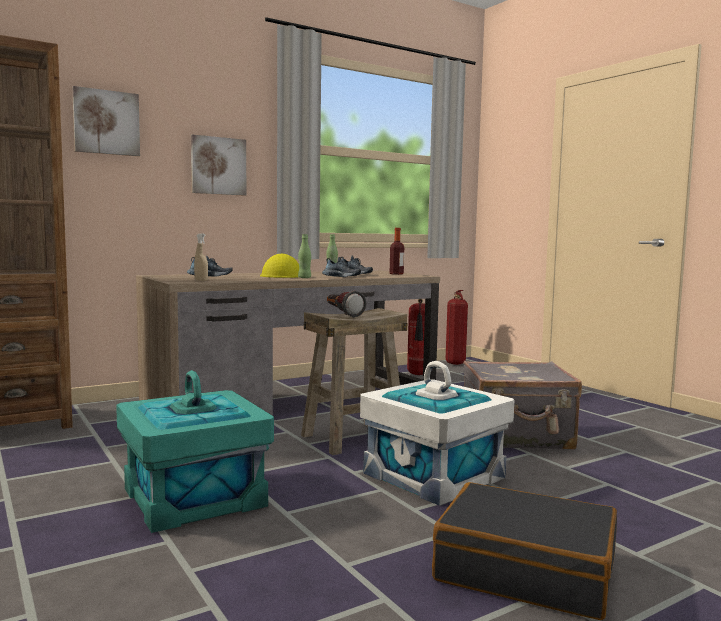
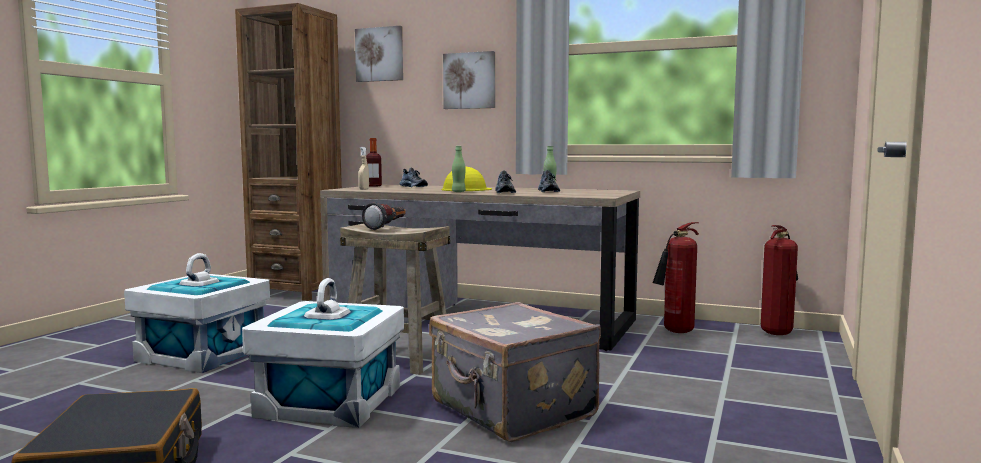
camera: 55 degrees right, 0 degrees up
(193, 497) = (202, 354): turquoise storage box -> white storage box
(396, 274) = (596, 194): bottle -> bottle (374, 186)

